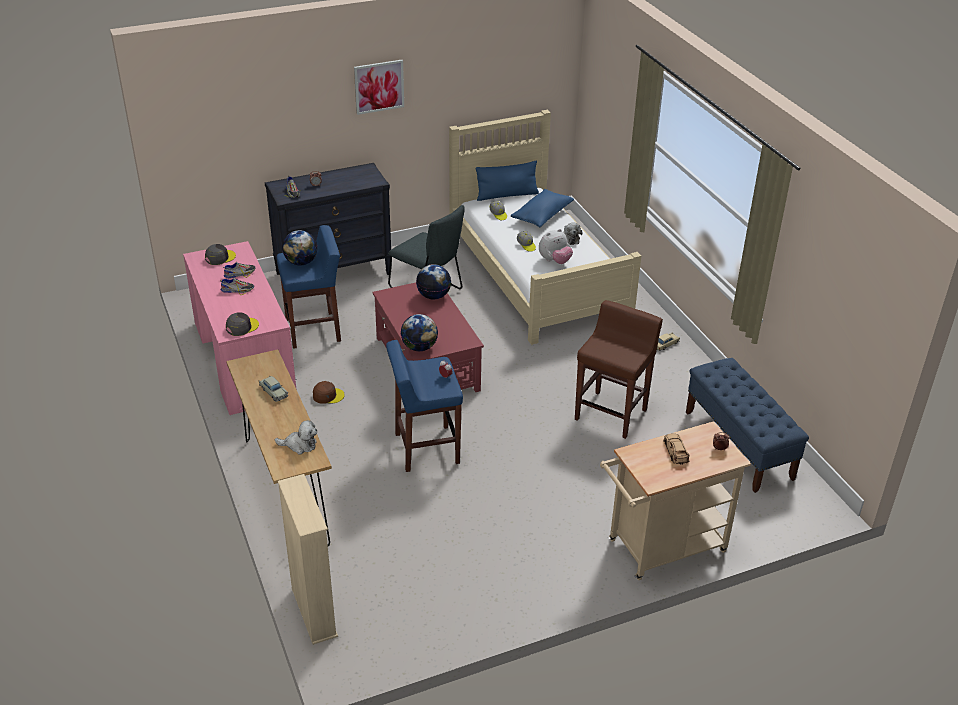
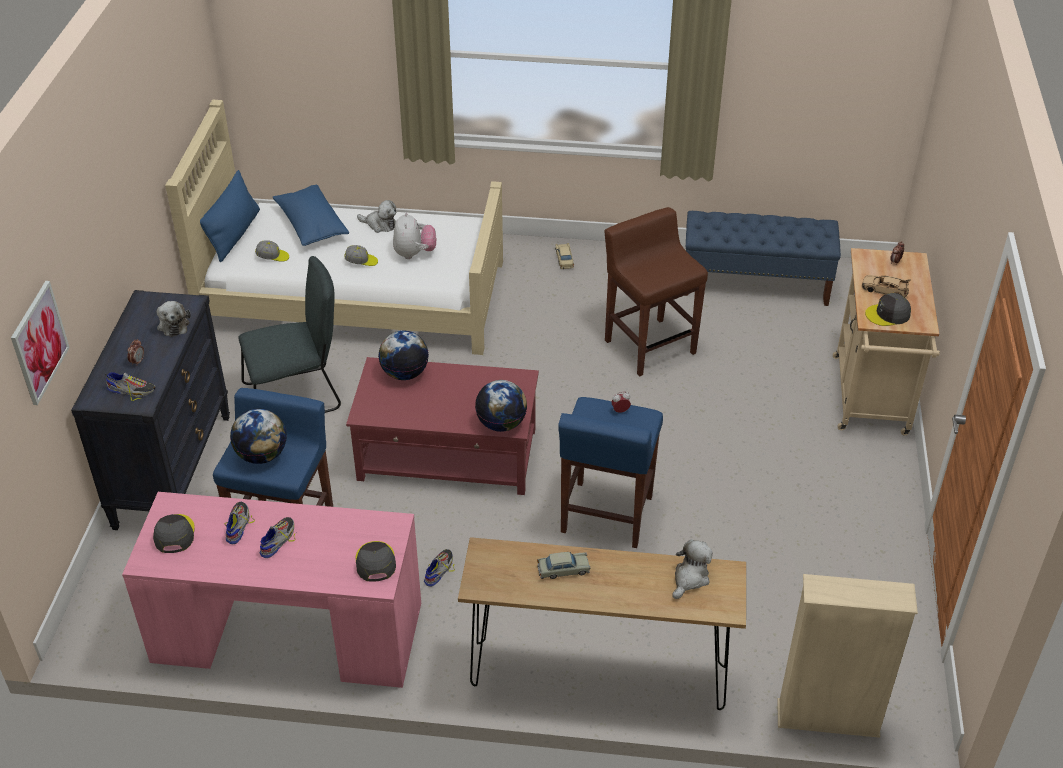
camera: 60 degrees left, 5 degrees up
(328, 395) = (439, 570): brown cap -> shoe
(355, 183) = (173, 324): none -> plush toy
(379, 86) = (108, 177): picture -> picture (39, 342)
(645, 461) = (888, 314): none -> grey cap

